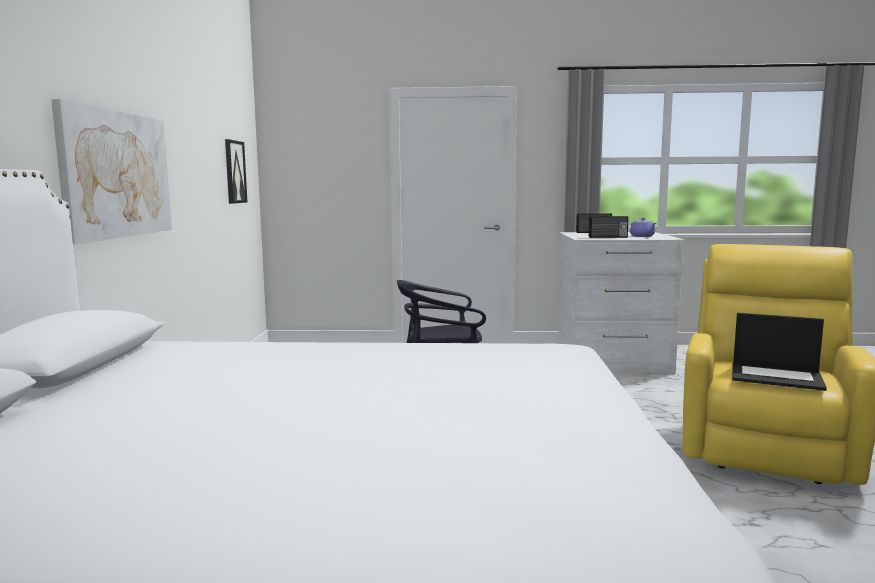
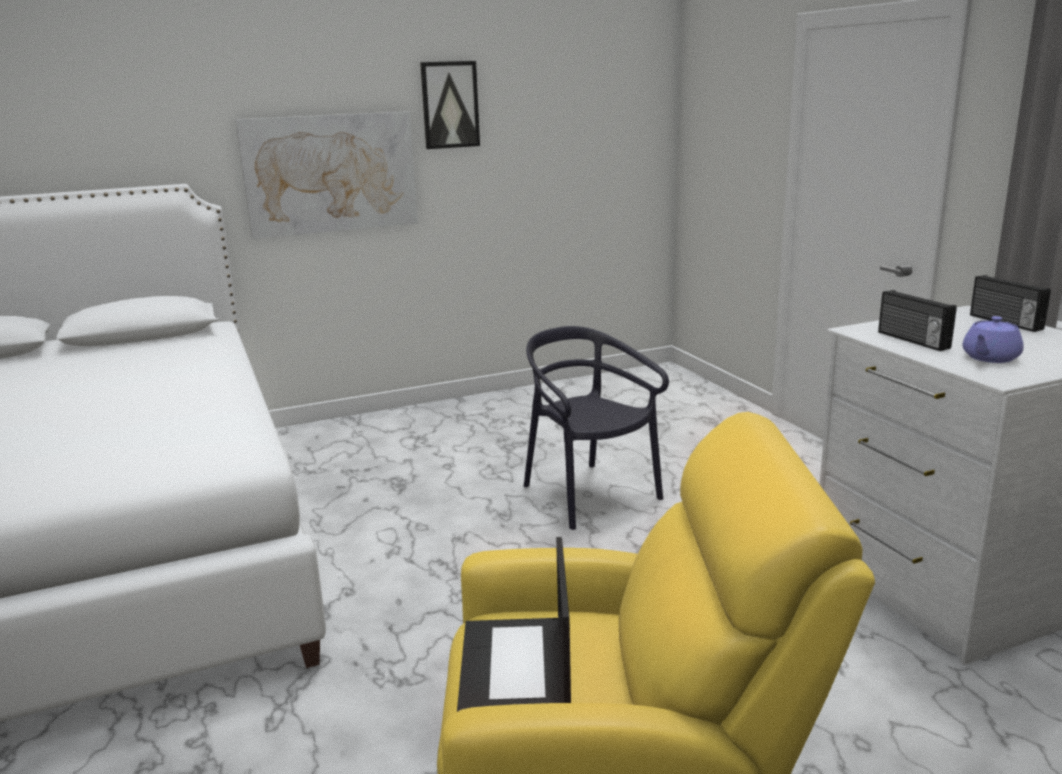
camera: 65 degrees right, 10 degrees up
(234, 172) = (595, 147): picture -> picture (450, 105)

